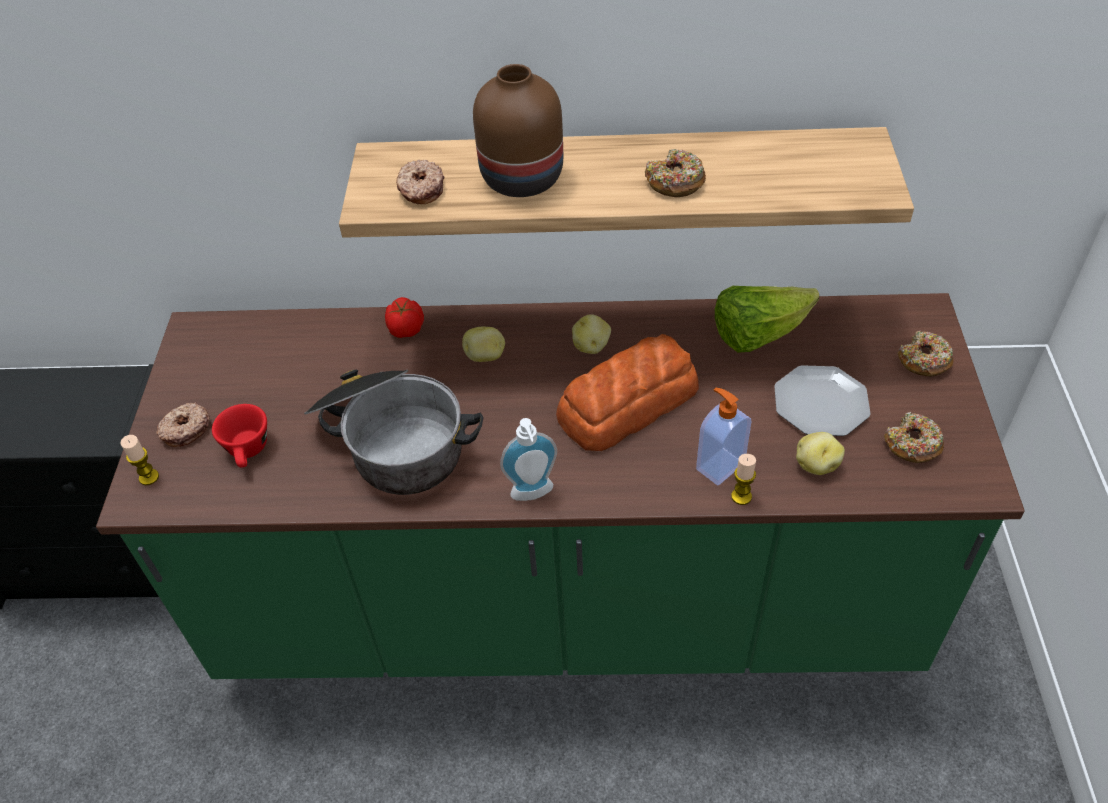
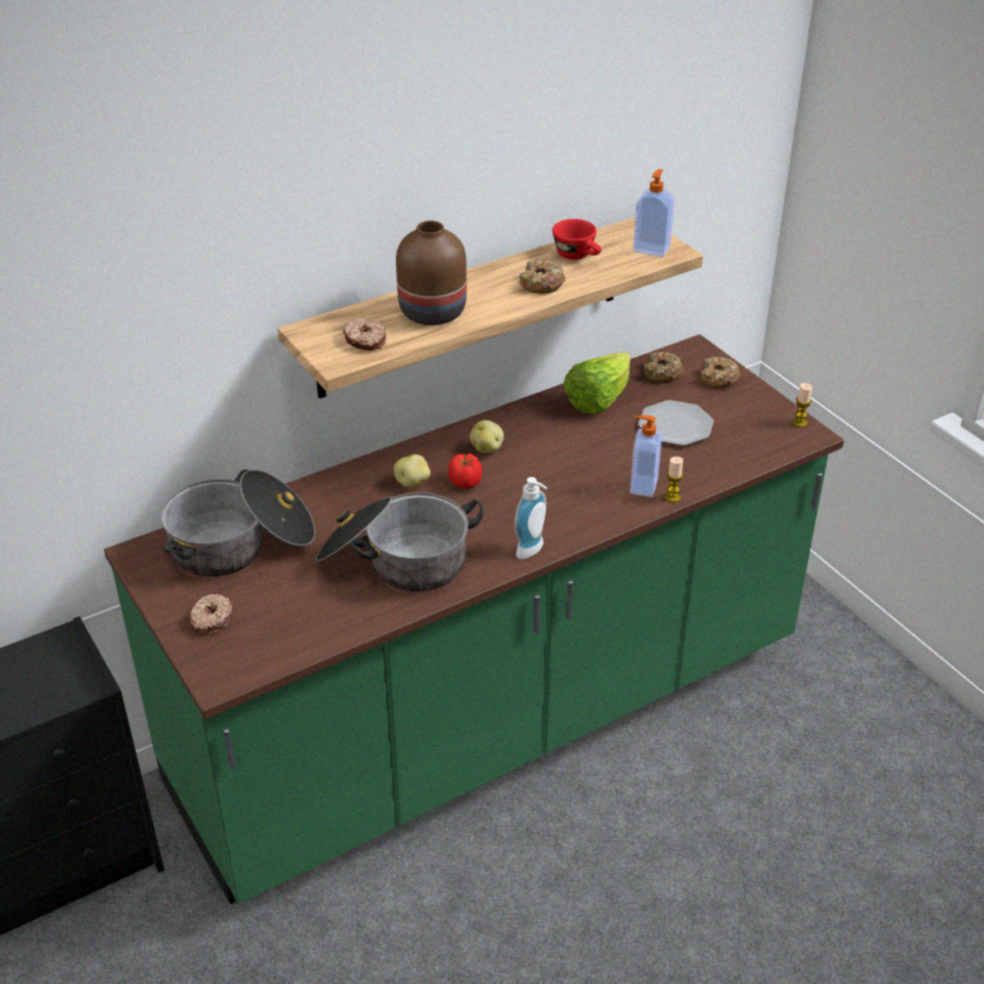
camera: 35 degrees left, 10 degrees down
(149, 477) = (214, 661): candle -> candle (799, 422)
(248, 451) = (283, 612): red cup -> red cup (578, 256)
(278, 359) = (241, 545): none -> cooking pot
(405, 330) = (330, 488): tomato -> tomato (465, 483)
(626, 404) = (546, 474): bread -> none
(816, 464) = (703, 461): potato -> none
(853, 178) = (651, 249): none -> soap dispenser
(912, 445) = (751, 428): donut -> donut (662, 373)

